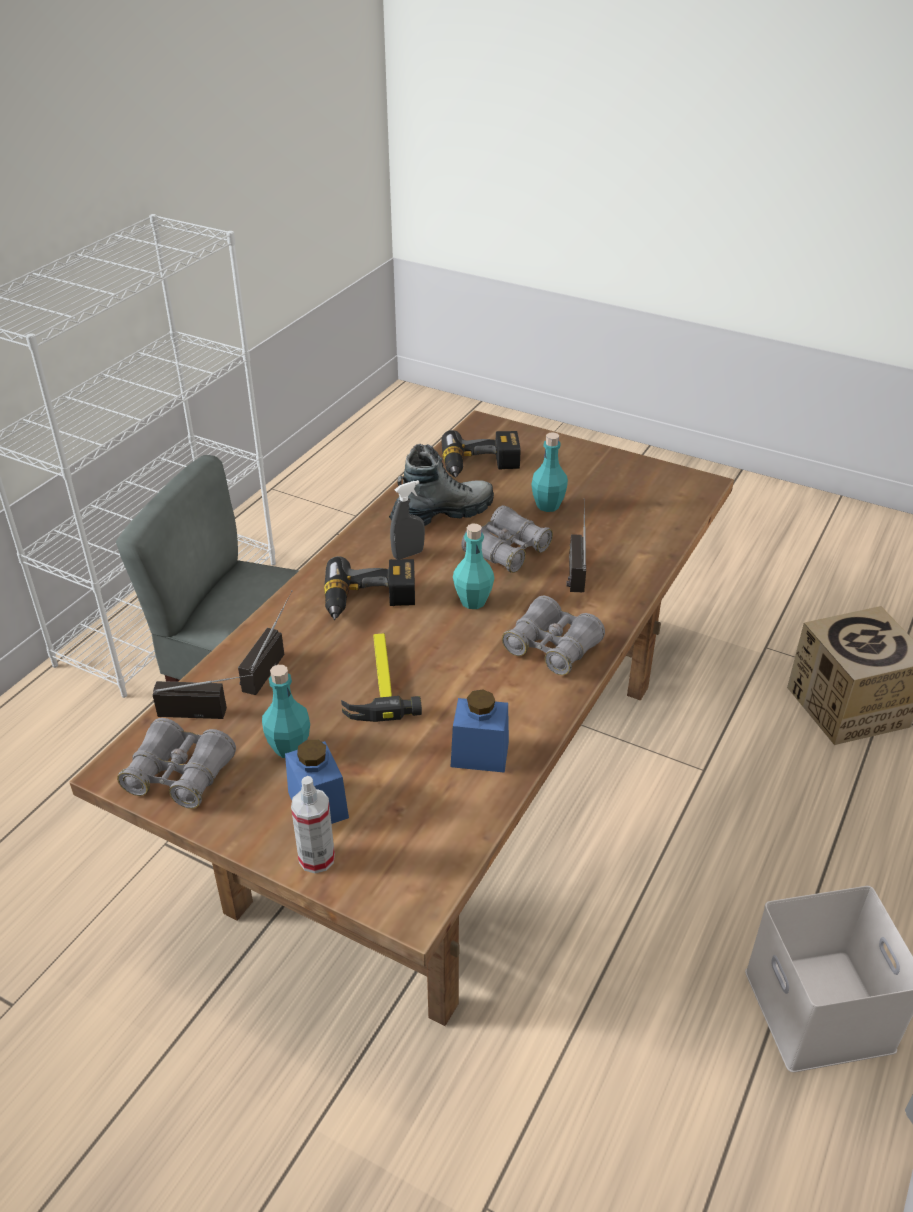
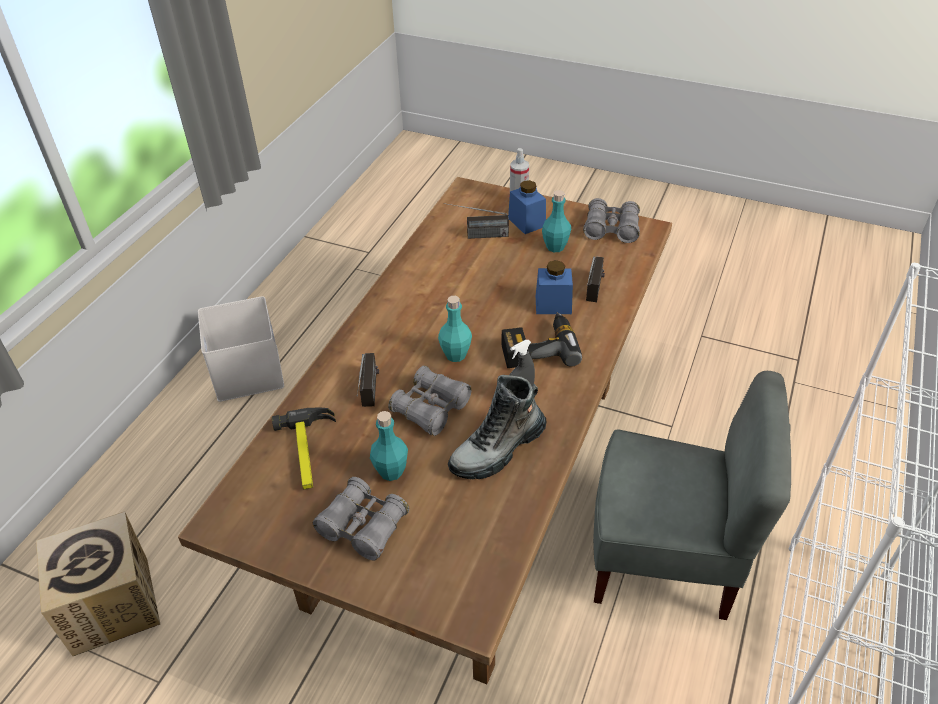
camera: 175 degrees right, 5 degrees up
(210, 711) = (614, 262): radio -> radio (476, 236)
(378, 681) = (513, 288): hammer -> hammer (308, 452)
(480, 467) = (467, 528): power drill -> none
(480, 754) = (439, 253): blue jar -> blue jar (553, 305)
(552, 647) = (393, 322): grey binoculars -> grey binoculars (363, 526)

